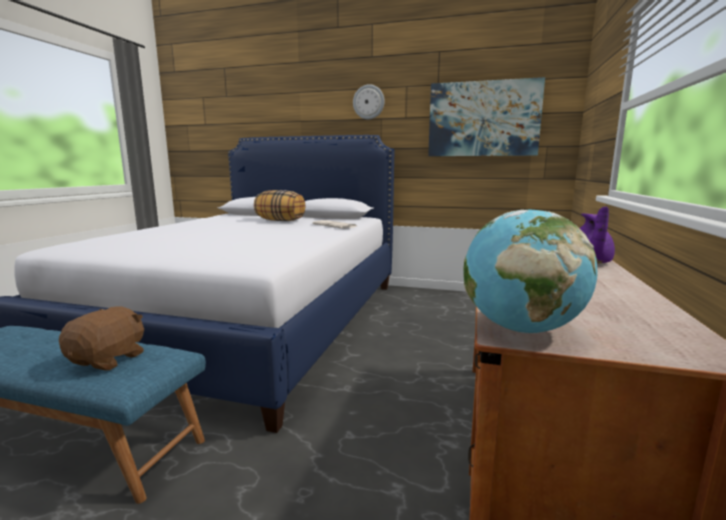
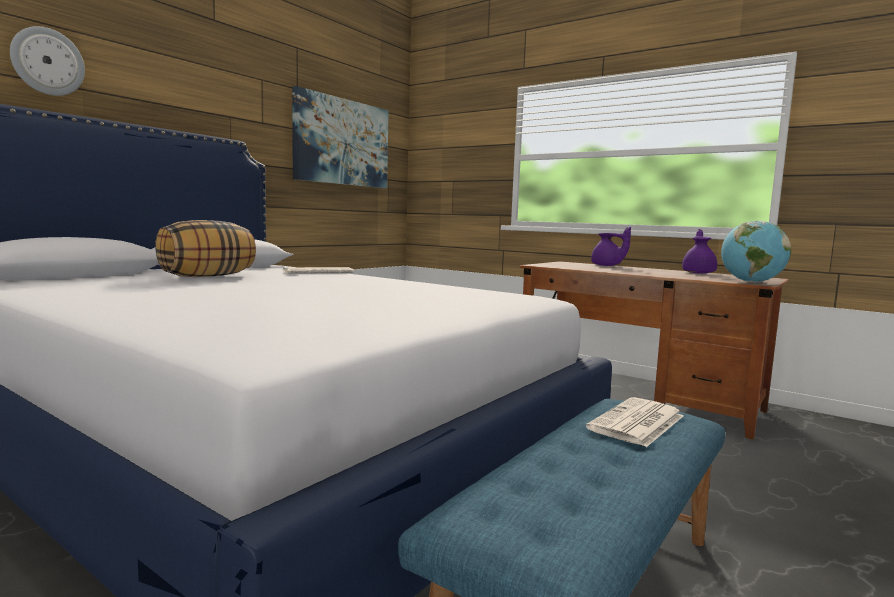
camera: 70 degrees left, 5 degrees down
(109, 359) = (637, 423): brown plush toy -> newspaper
(368, 102) = (213, 88): wall clock -> wall clock (48, 62)
(633, 302) = (699, 273): none -> purple teapot

